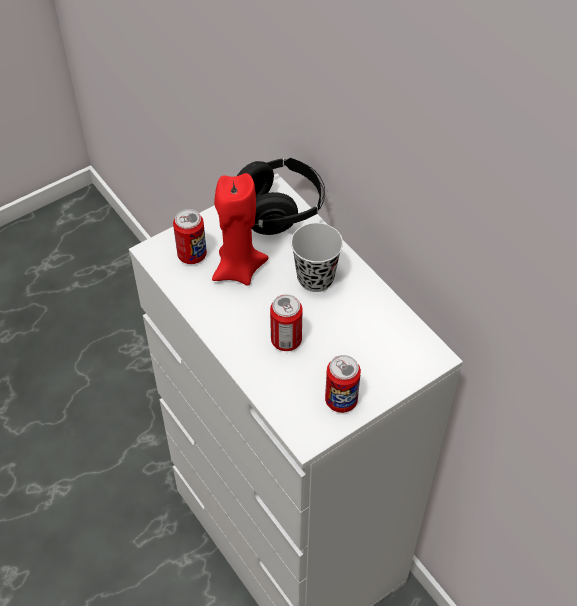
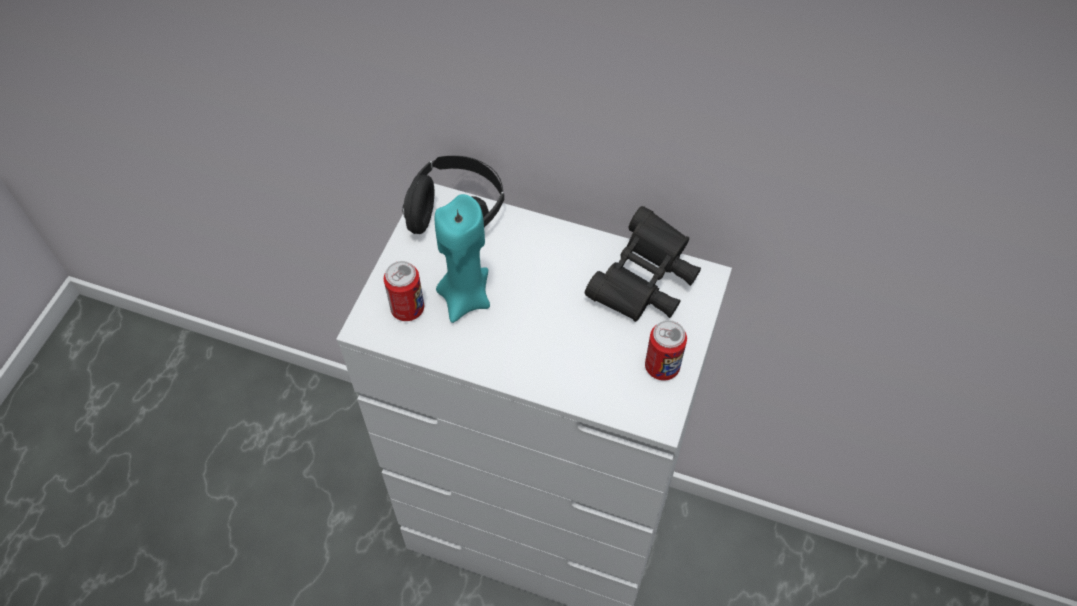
camera: 35 degrees left, 5 degrees up
(238, 270) = (465, 297): red candle -> turquoise candle
(286, 340) = (567, 340): can -> none
(315, 278) = (544, 264): black cup -> none
(380, 333) = (644, 282): none -> black binoculars

